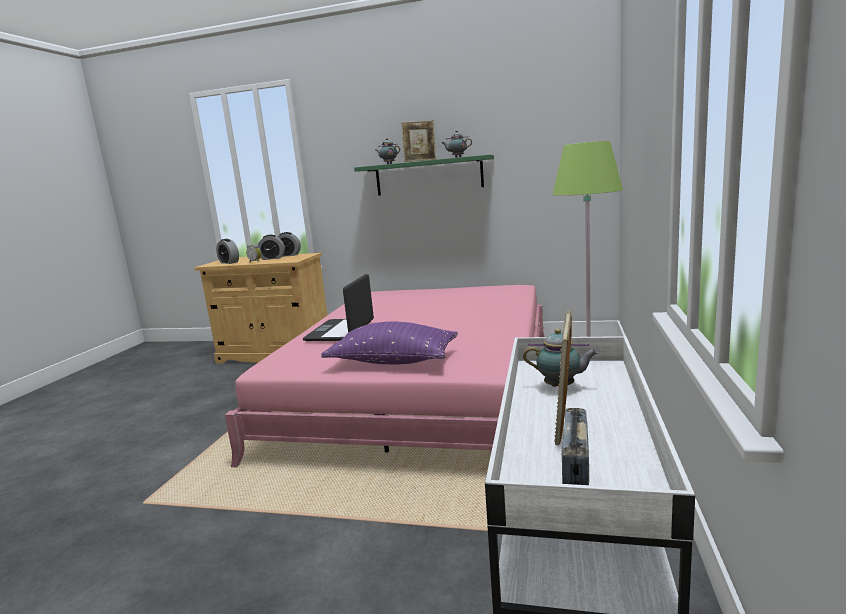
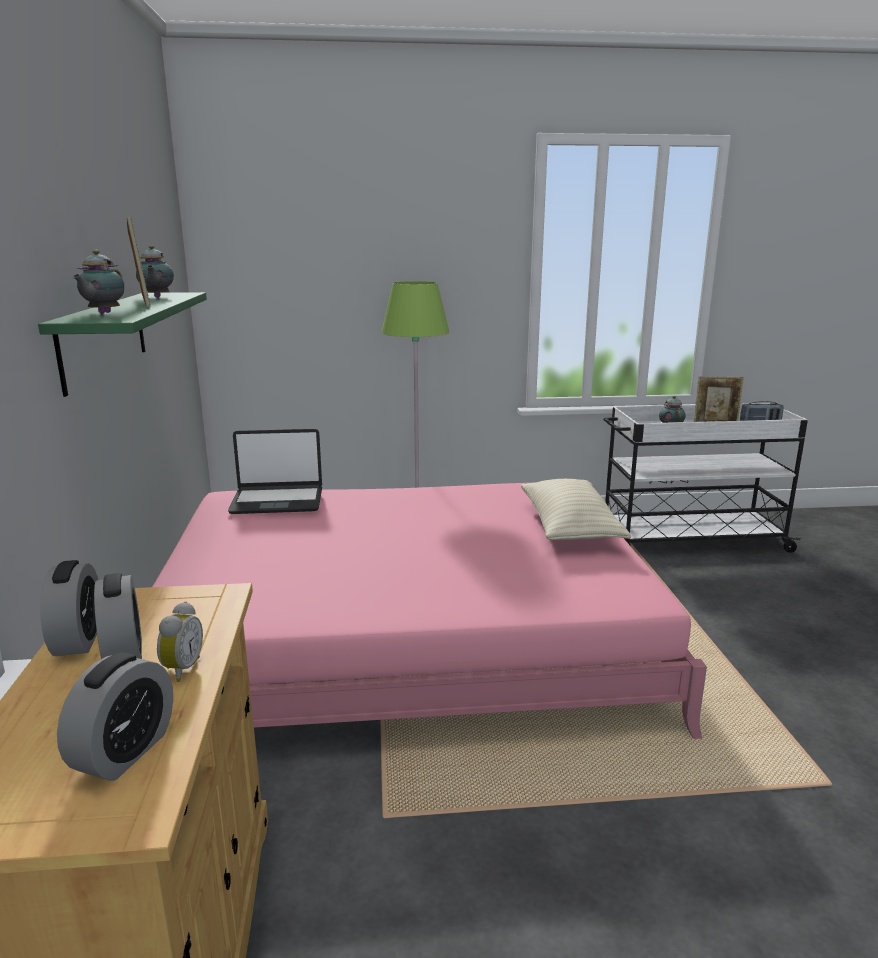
camera: 110 degrees left, 5 degrees up
(341, 331) = (475, 580): laptop -> laptop (277, 501)
(393, 361) = (569, 528): purple pillow -> beige pillow

